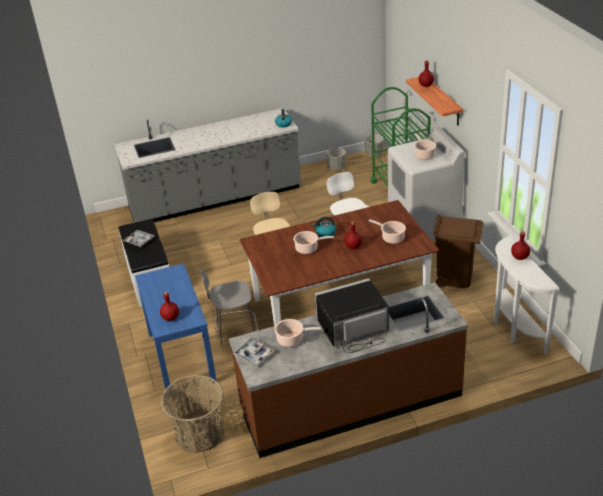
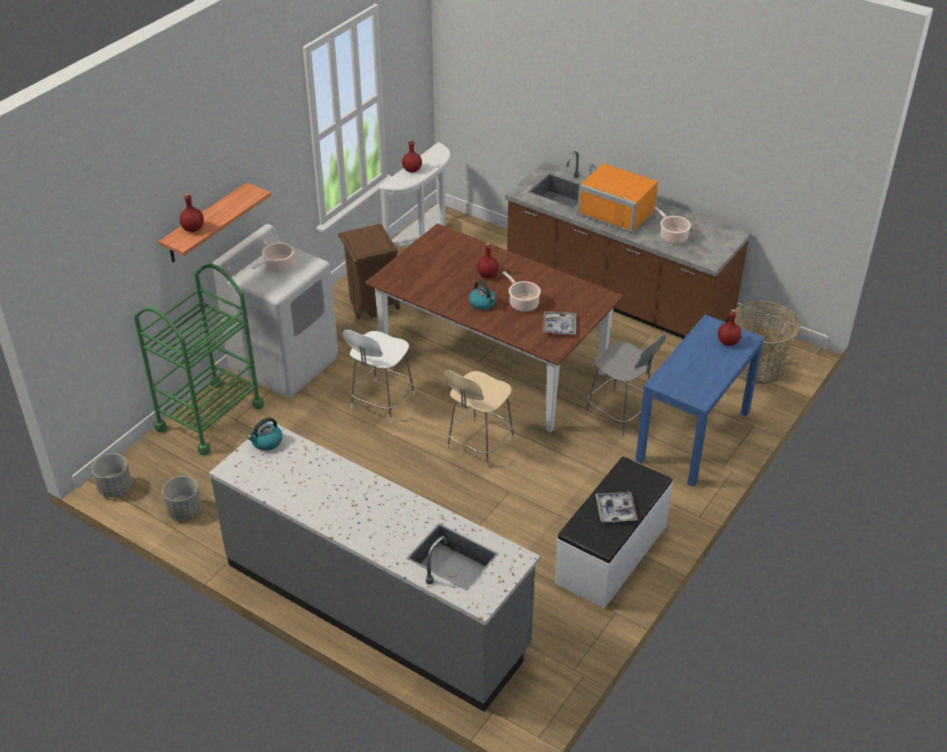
camera: 130 degrees left, 5 degrees up
(254, 355) = (715, 247): tray -> tray (559, 326)
(353, 329) = (618, 211): black microwave -> orange microwave
(391, 238) = (446, 257): cooking pot -> none

